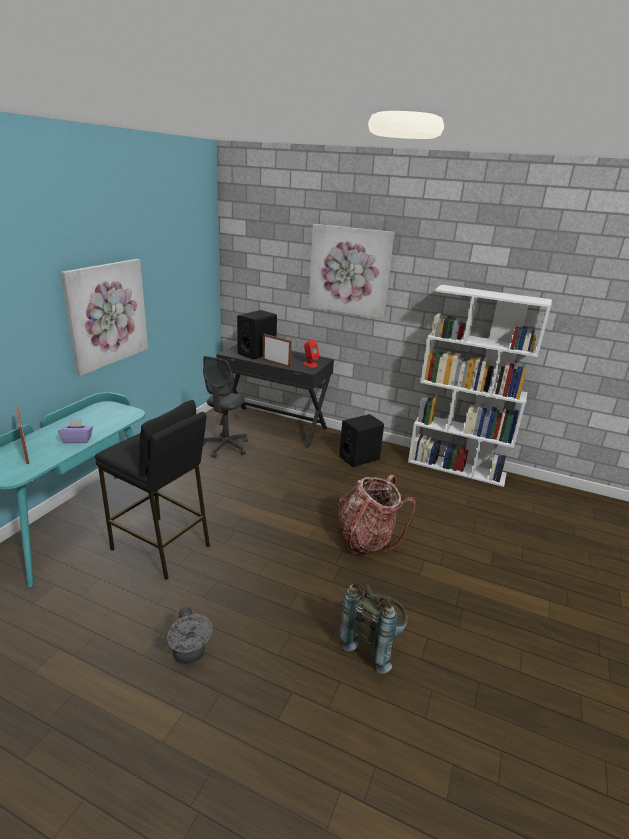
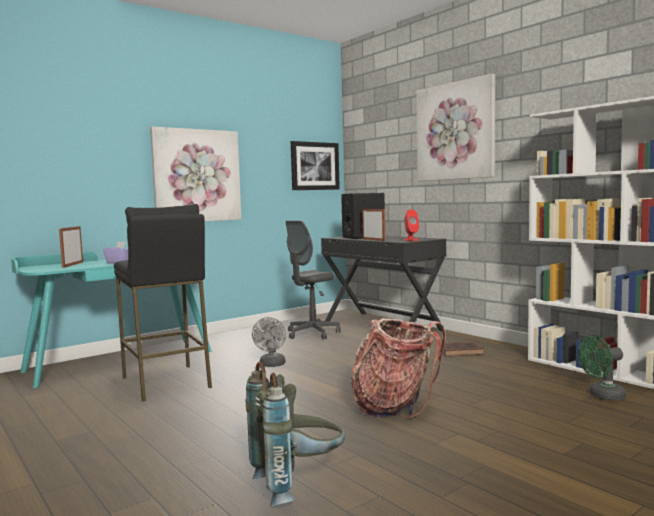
camera: 30 degrees right, 20 degrees down
(190, 655) = (93, 449): grey fan -> grey fan (272, 365)
(199, 278) = (314, 166): none -> picture
(359, 458) = (461, 352): black speaker -> brown book
(473, 498) = (602, 396): none -> green fan

